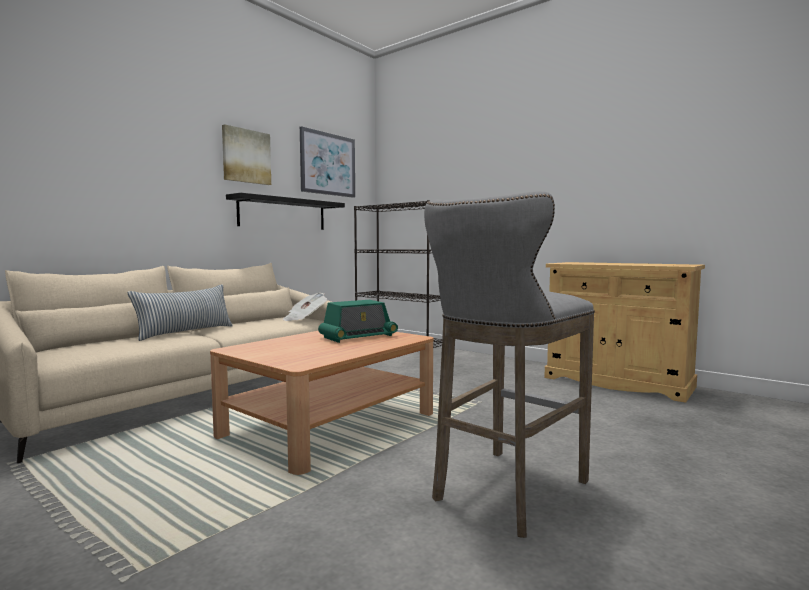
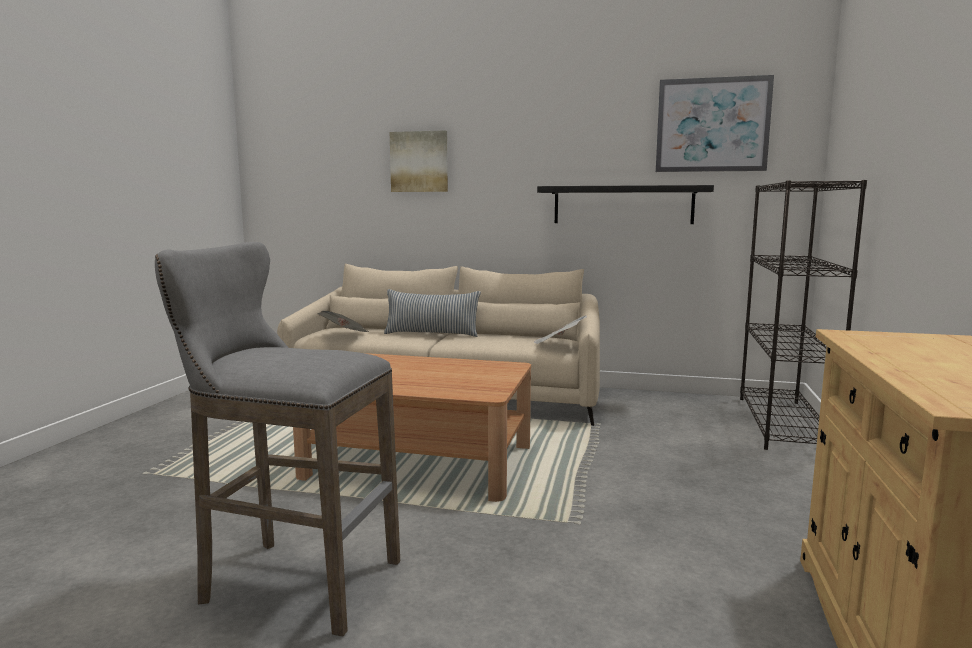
camera: 65 degrees right, 5 degrees up
(103, 349) = (345, 335): none -> newspaper
(246, 156) = (571, 137): picture -> picture (419, 162)
(358, 337) = (462, 376): radio -> none

